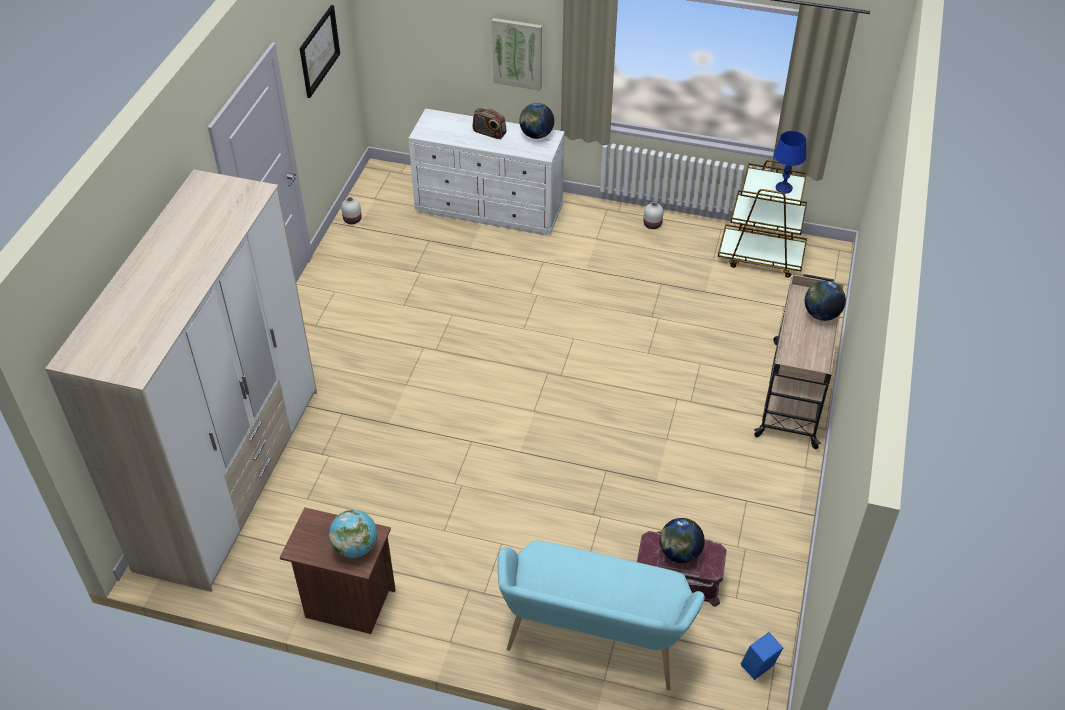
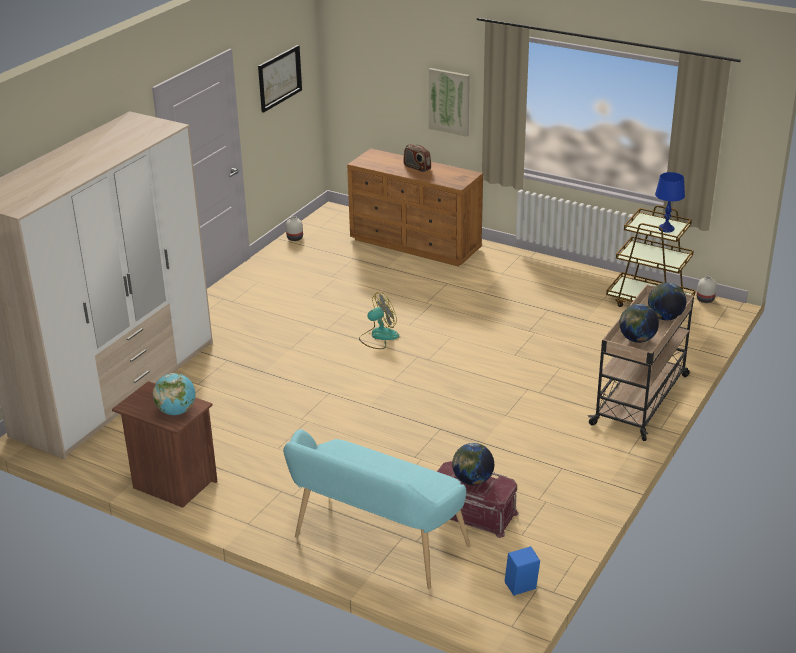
camera: 15 degrees right, 15 degrees down
(490, 209) = (416, 244): white dresser -> brown dresser
(496, 351) = (378, 336): none -> fan
(536, 135) = (457, 173): globe -> globe (637, 339)
(652, 225) = (557, 270): white vase -> white vase (705, 300)

